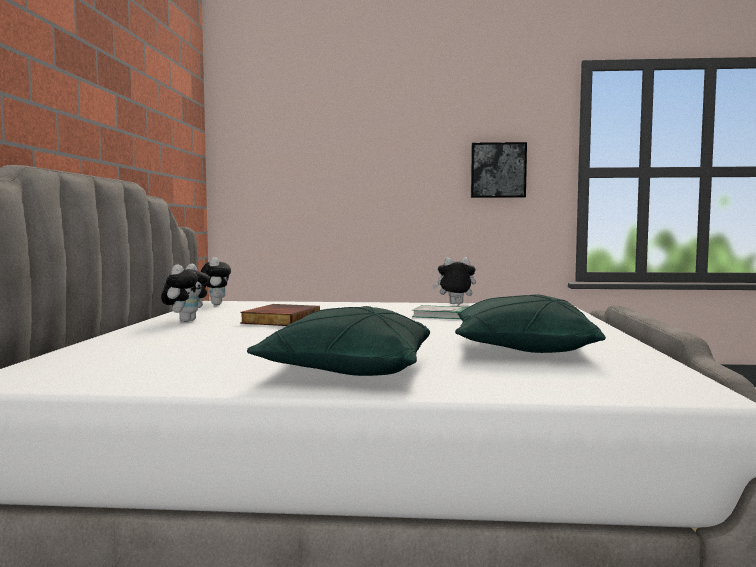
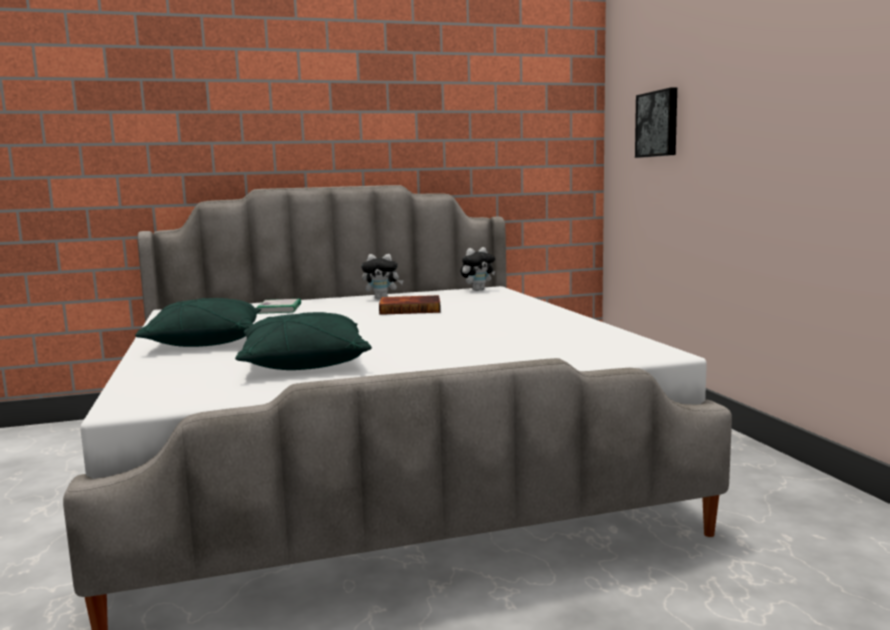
camera: 70 degrees right, 5 degrees up
(442, 315) = (494, 332): book -> book (279, 309)
(455, 304) = (594, 327): plush toy -> none
(498, 170) = (836, 132): picture -> picture (658, 124)

